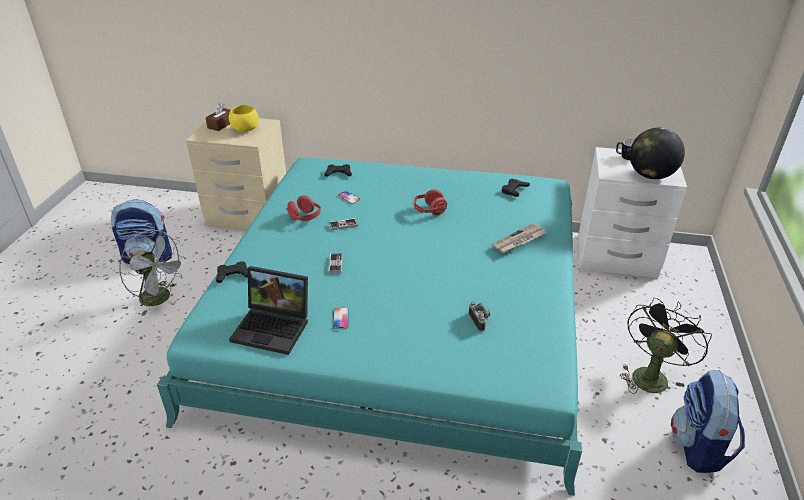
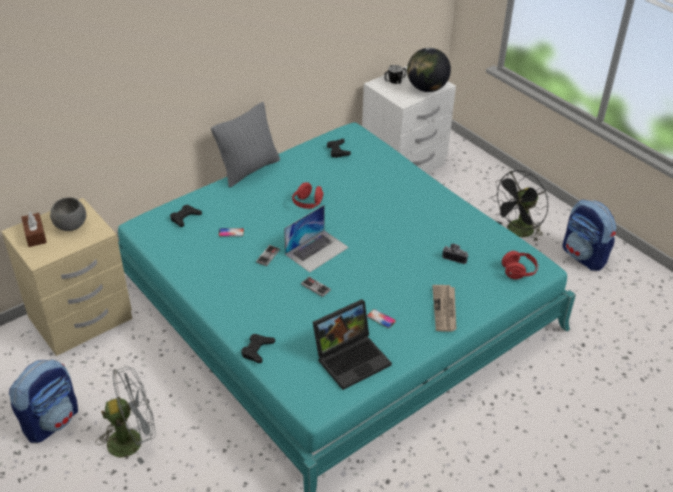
camera: 50 degrees left, 5 degrees up
(245, 130) = (70, 226): yellow bowl -> grey bowl
(305, 218) = (228, 271): red headphones -> red headphones (519, 272)
(380, 242) = (317, 250): none -> laptop
(429, 169) = (249, 170): none -> grey pillow
(519, 240) = (396, 187): newspaper -> newspaper (445, 309)
(651, 374) = (517, 232): black fan -> black fan turned 120 degrees counterclockwise

